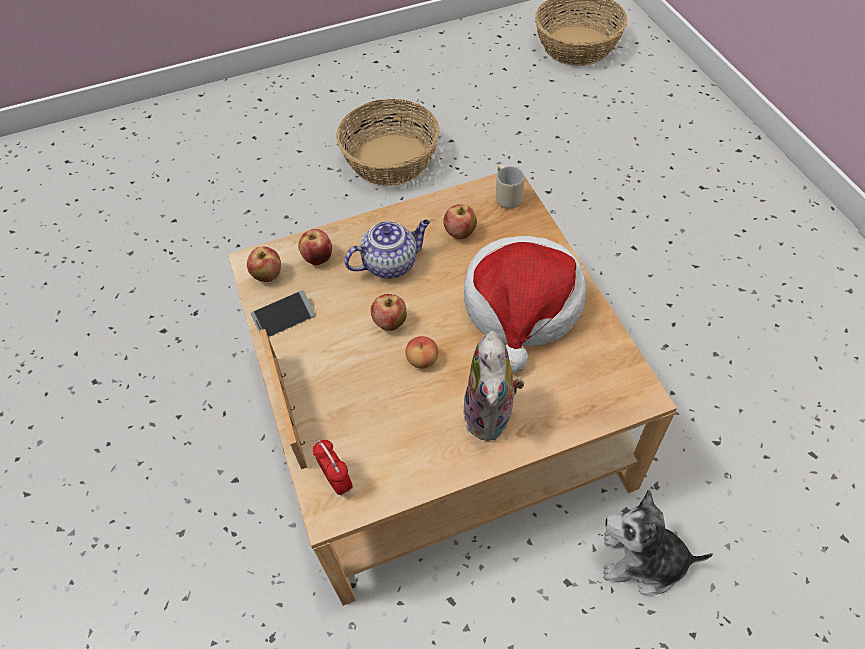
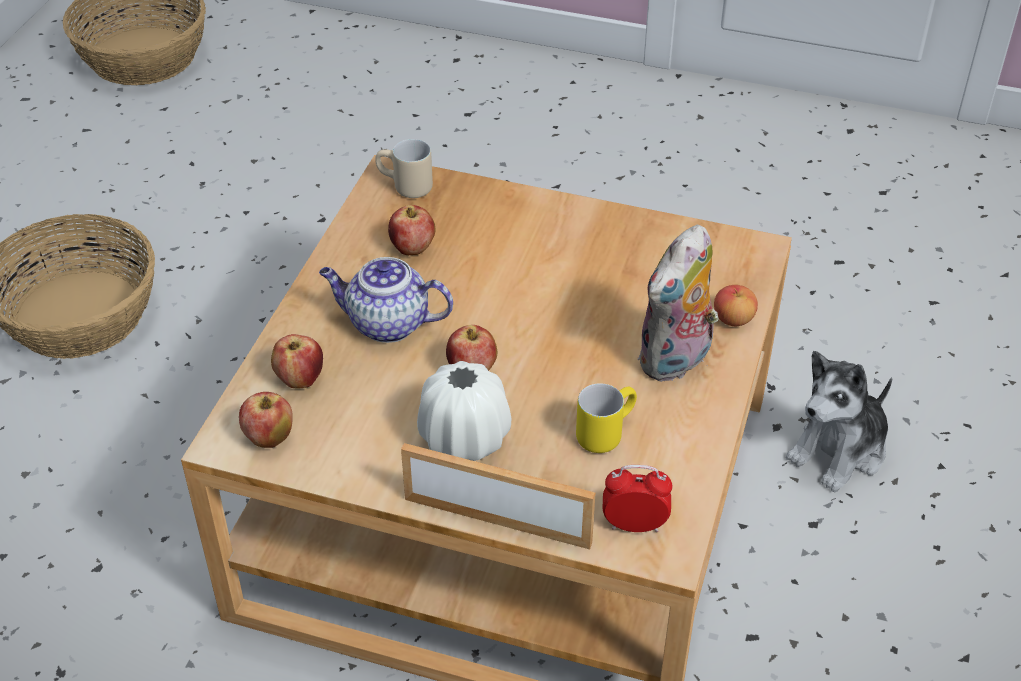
camera: 55 degrees left, 10 degrees down
(284, 318) = (356, 457): phone -> none
(336, 355) = (464, 439): none -> white vase
(391, 263) = (386, 324): teapot -> teapot turned 90 degrees counterclockwise
(399, 416) = (604, 431): none -> yellow mug
(422, 360) = (550, 373): apple -> apple (733, 319)
(492, 416) = (676, 361): plush toy -> plush toy turned 90 degrees clockwise
(522, 307) = (567, 262): hat -> none

